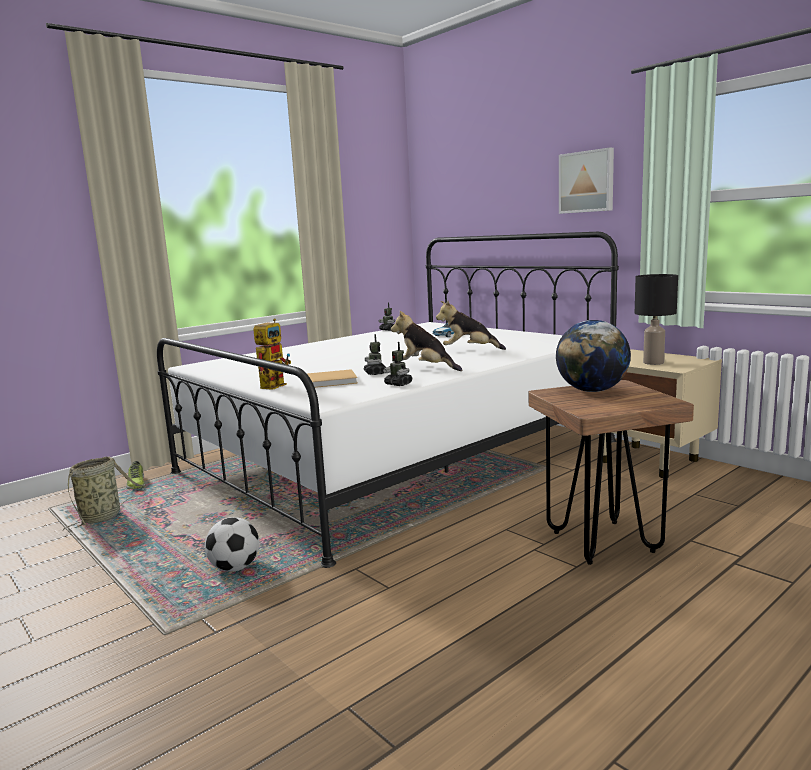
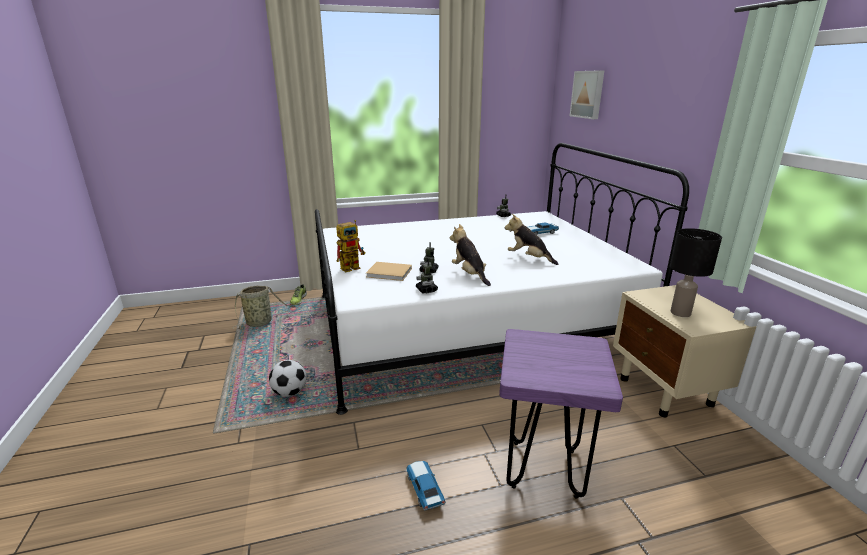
camera: 25 degrees right, 10 degrees up
(502, 593) = (424, 488): none -> toy car
(587, 182) = (680, 118): picture -> picture (588, 94)
(592, 391) = (557, 346): globe -> none
(603, 542) = (544, 468): brown stool -> purple stool

